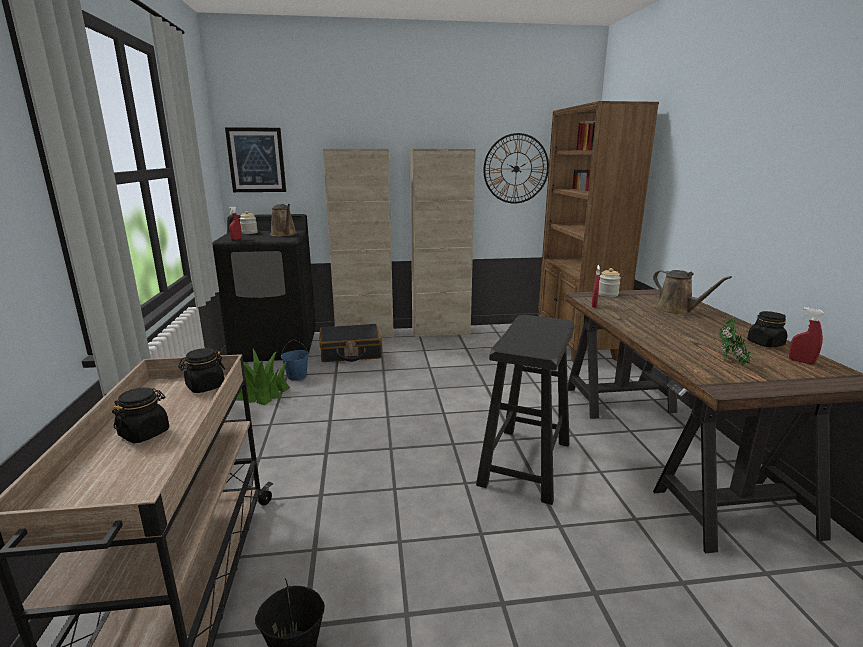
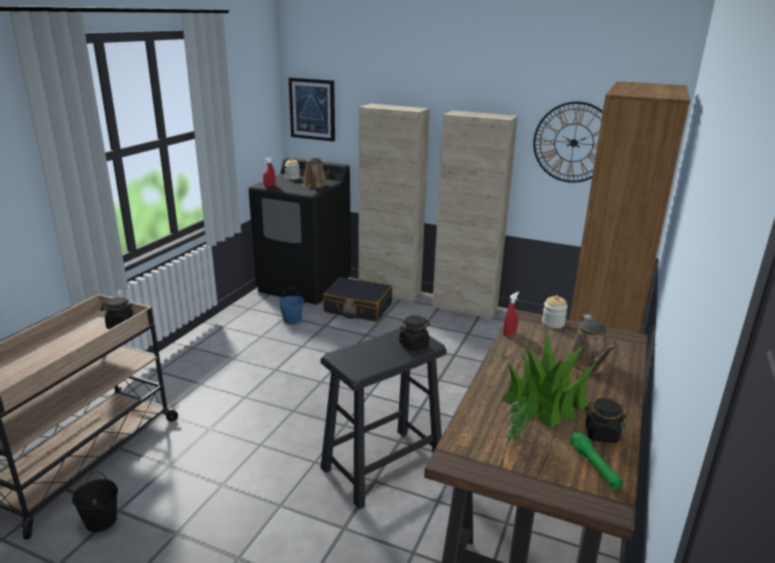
camera: 30 degrees right, 5 degrees up
(145, 433) = (54, 350): black jar -> black jar (414, 345)
(262, 392) = (253, 327): potted plant -> potted plant (545, 401)
(801, 361) = (594, 466): red spray bottle -> green flashlight

